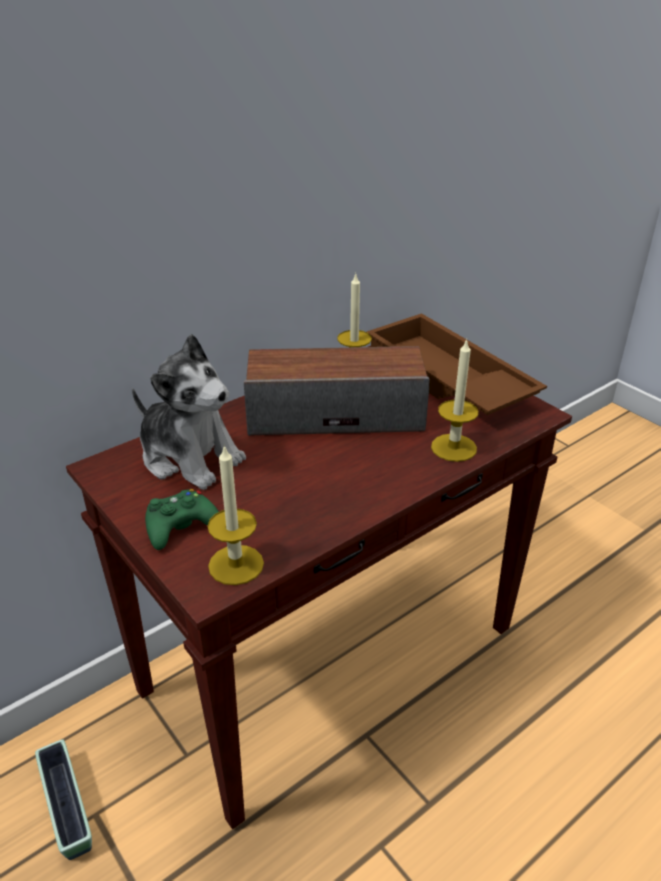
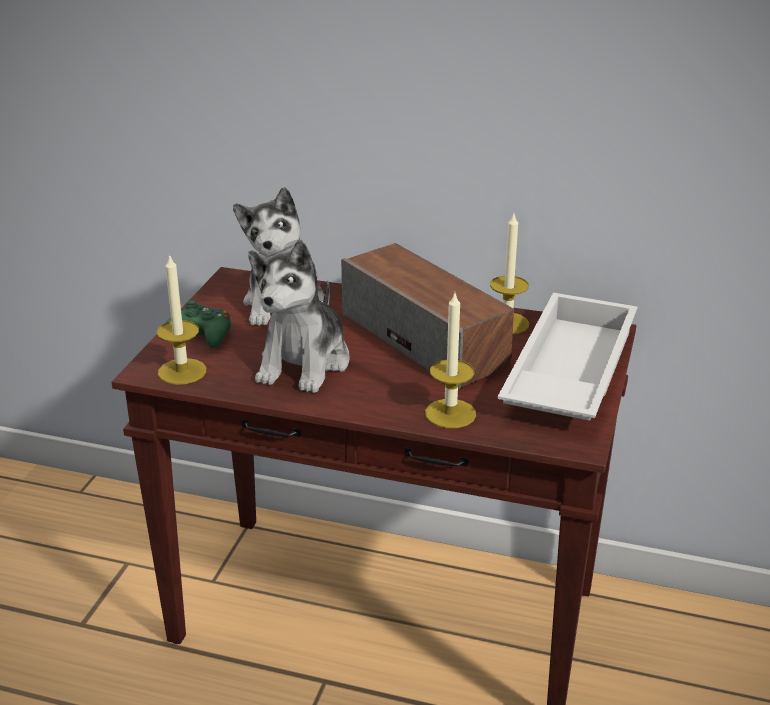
camera: 55 degrees right, 5 degrees down
(67, 808) = (122, 546): planter -> none
(304, 486) = (304, 363): none -> plush toy
(445, 379) = (566, 372): brown tray -> white tray

